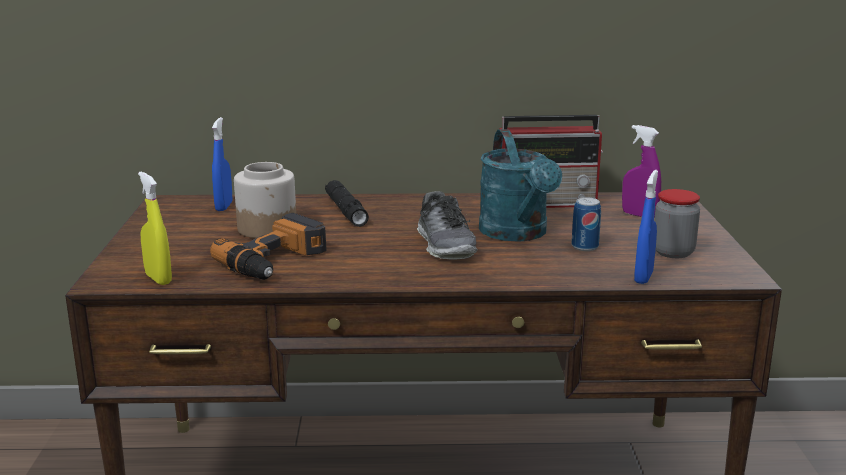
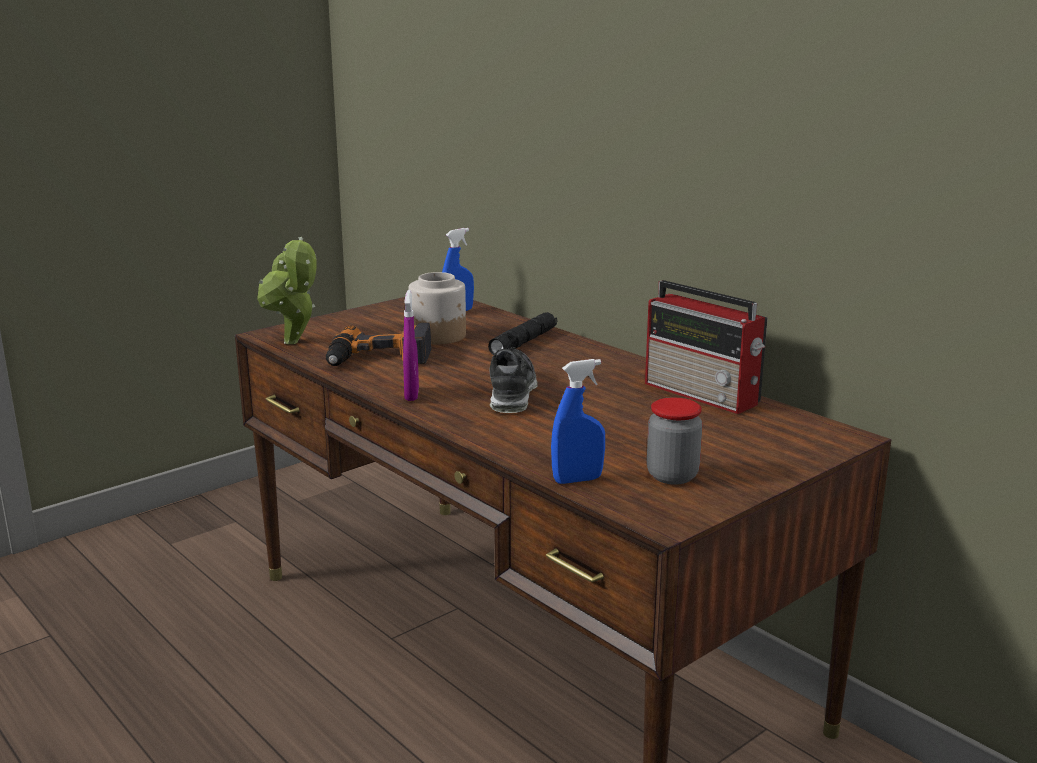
camera: 50 degrees right, 0 degrees up
(158, 279) = (294, 343): yellow spray bottle -> potted plant
(446, 245) = (511, 393): shoe -> shoe turned 150 degrees clockwise
(517, 234) = (591, 407): turquoise watering can -> none
(585, 247) = (610, 438): can -> none
(639, 215) = (752, 436): purple spray bottle -> purple spray bottle (411, 395)

